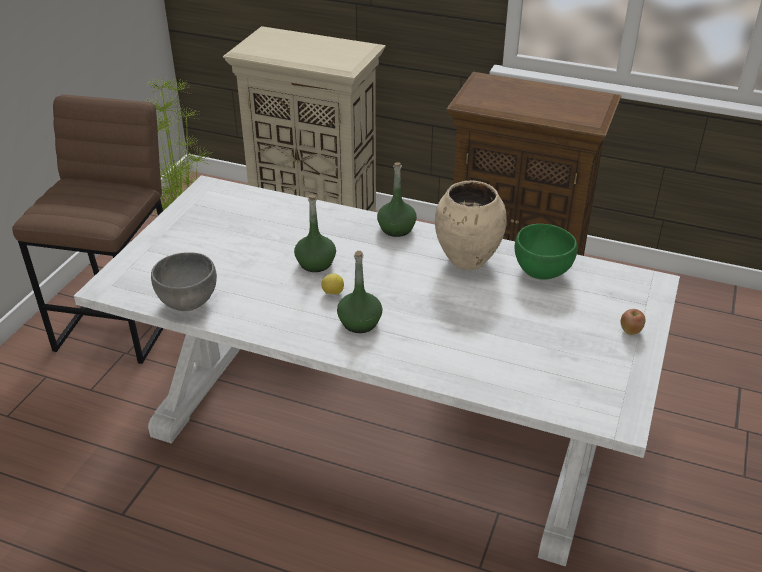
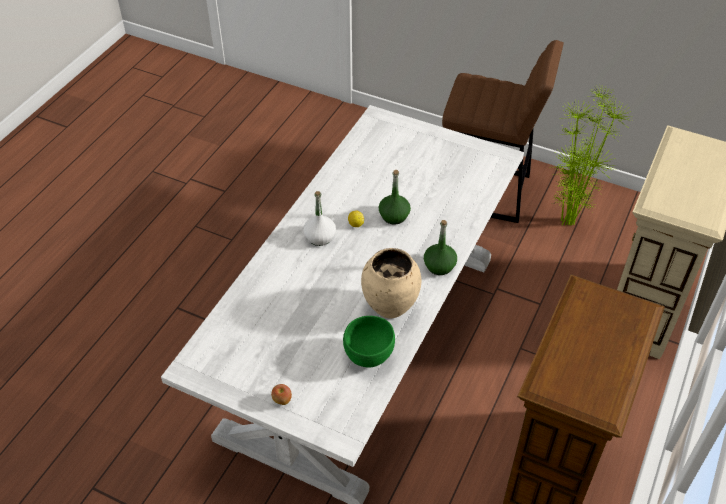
camera: 95 degrees right, 10 degrees up
(188, 302) = (354, 154): grey bowl -> none
(359, 322) = (319, 237): green bottle -> white bottle

